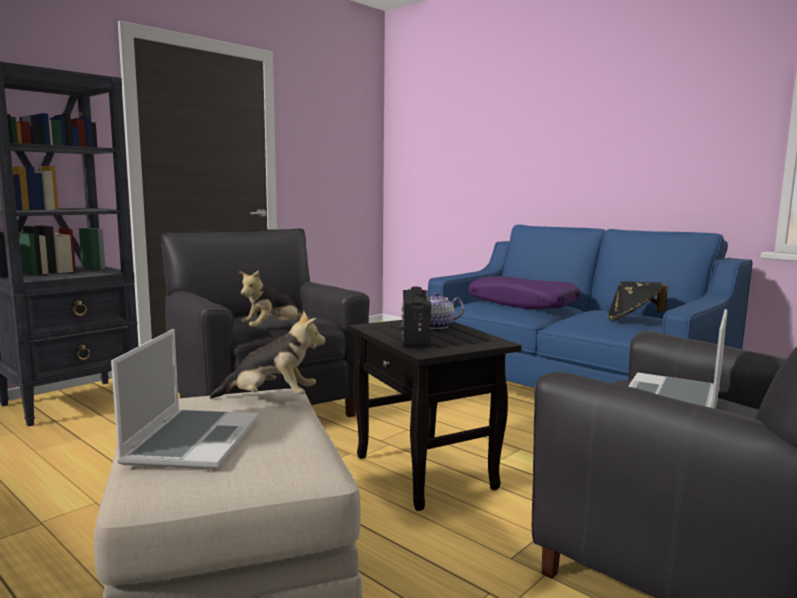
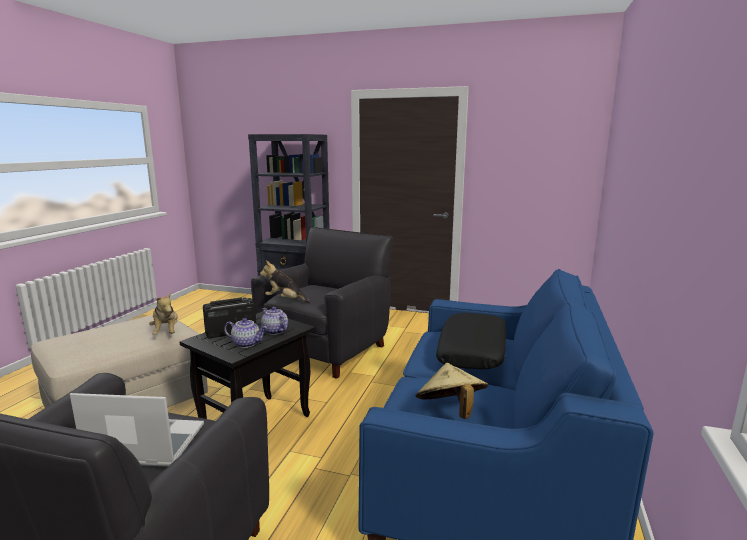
camera: 65 degrees right, 5 degrees up
(192, 441) = (101, 333): laptop -> none
(465, 336) = (247, 343): none -> teapot
(522, 303) = (473, 351): purple pillow -> black pillow
(633, 320) = (450, 411): black hat -> beige hat

